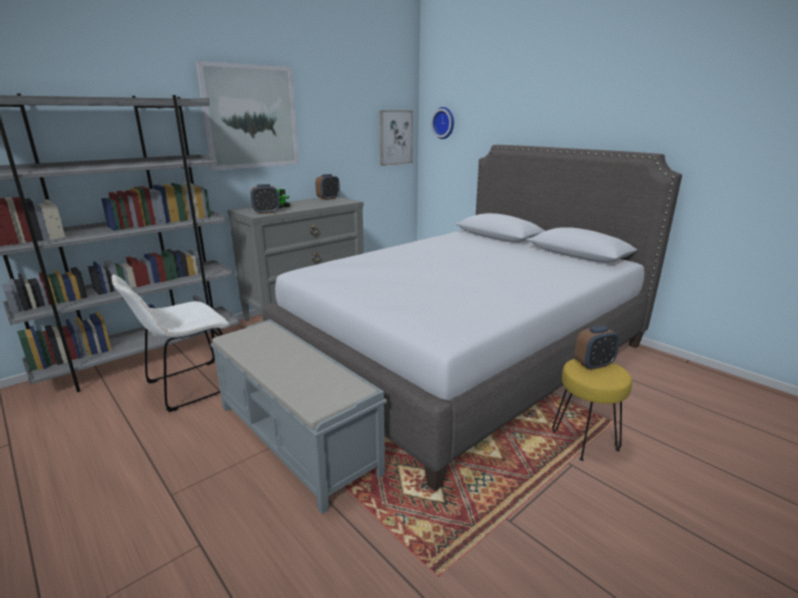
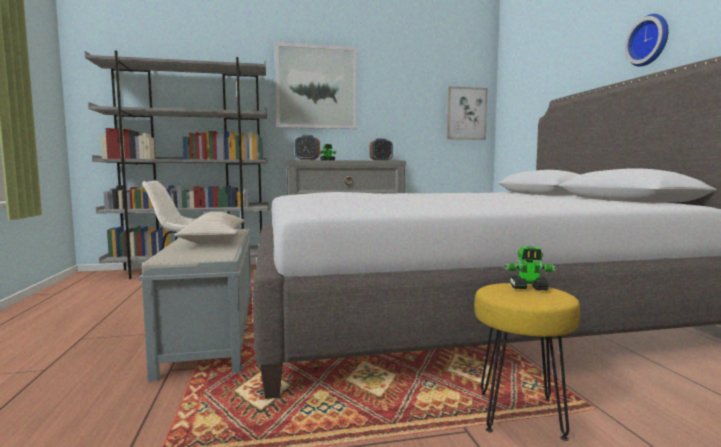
camera: 30 degrees right, 15 degrees down
(286, 355) = (214, 239): none -> beige pillow
(444, 123) = (515, 94): wall clock -> wall clock (650, 41)
(594, 365) = (529, 288): alarm clock -> toy robot

